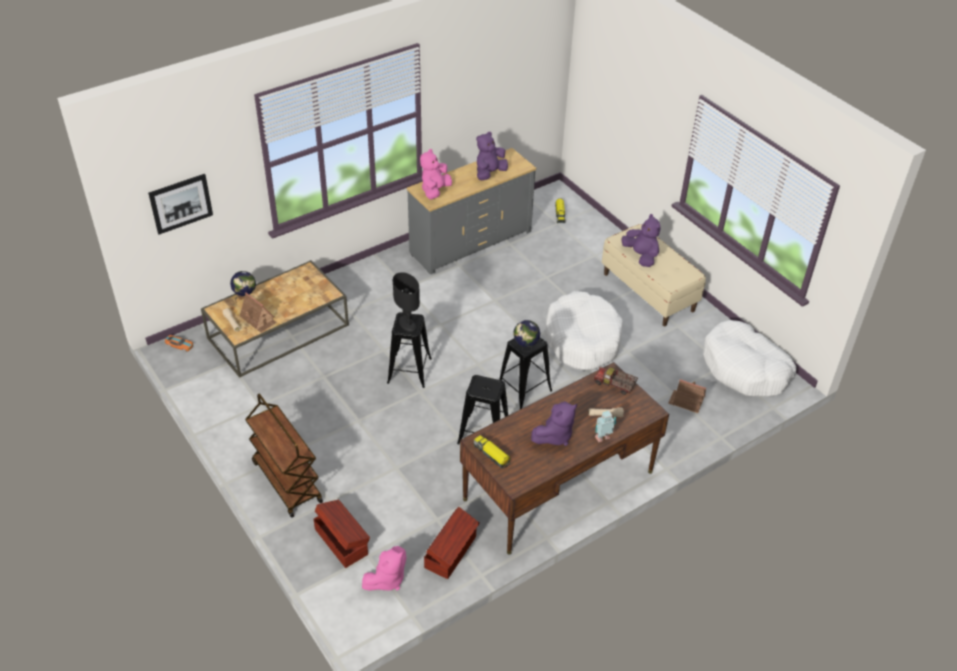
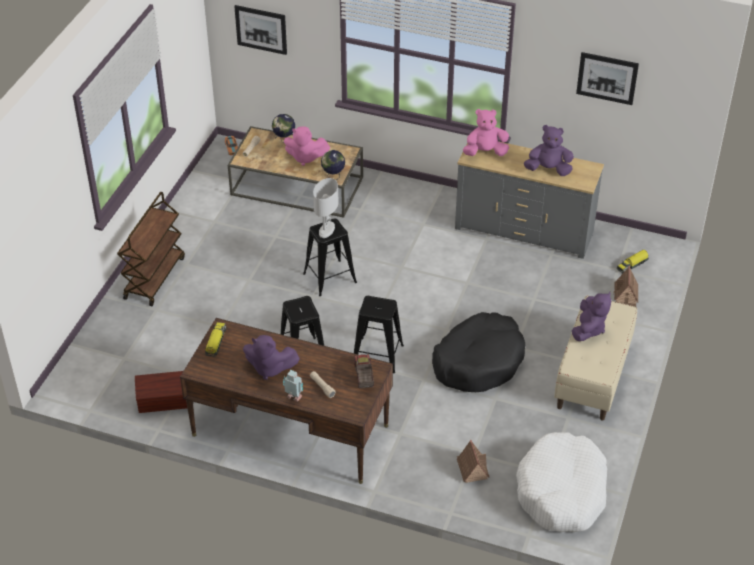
camera: 55 degrees right, 0 degrees up
(258, 319) = (268, 159): toy house -> toy house (625, 296)
(341, 541) = (125, 337): brown storage box -> none
(387, 579) = (111, 380): pink plush toy -> pink plush toy (305, 157)
(407, 324) = (327, 230): black table lamp -> white table lamp
(496, 72) = (607, 78): none -> picture
(525, 348) = (370, 309): globe -> globe (333, 176)
(582, 339) = (478, 361): white dog bed -> black dog bed

